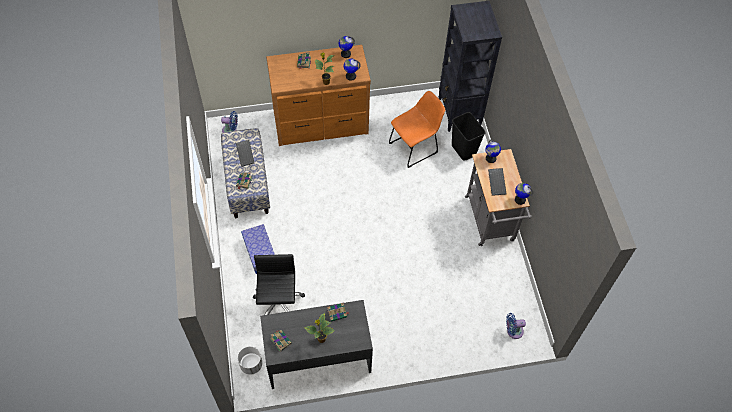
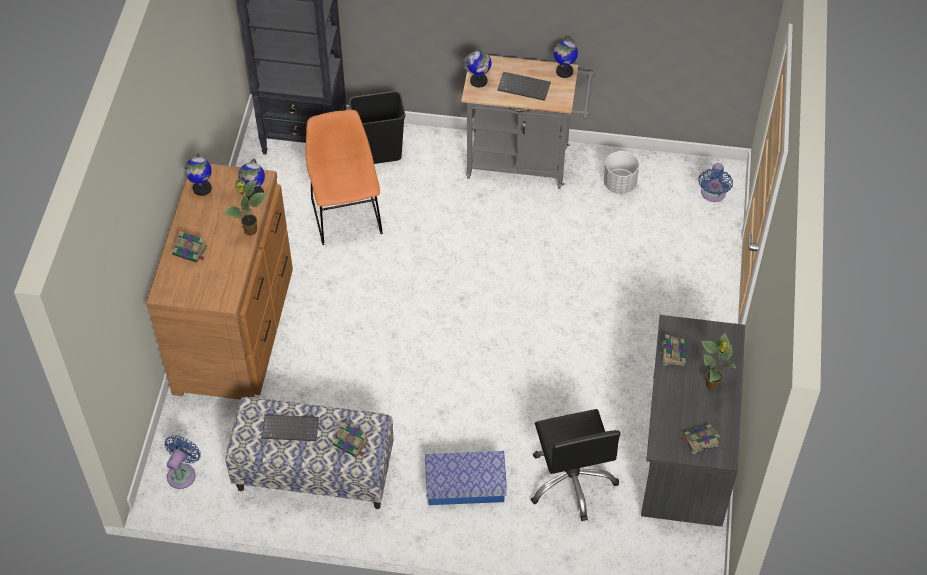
camera: 70 degrees left, 5 degrees down
(251, 364) = (671, 546): white planter -> white planter (619, 184)
(278, 303) = (571, 481): black office chair -> black office chair turned 120 degrees counterclockwise

